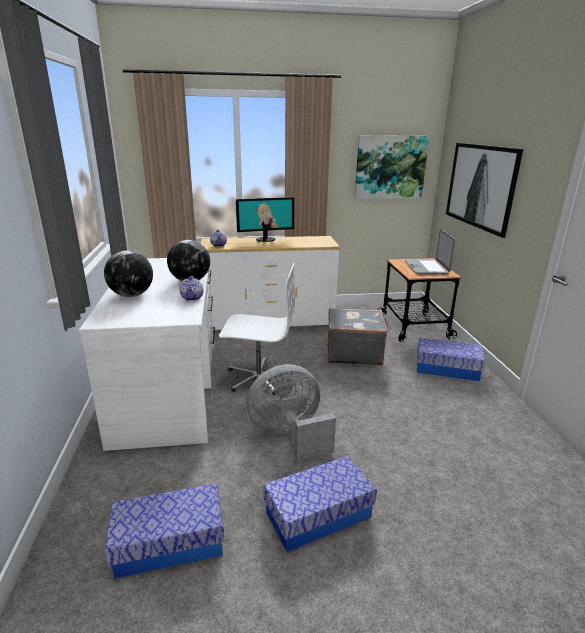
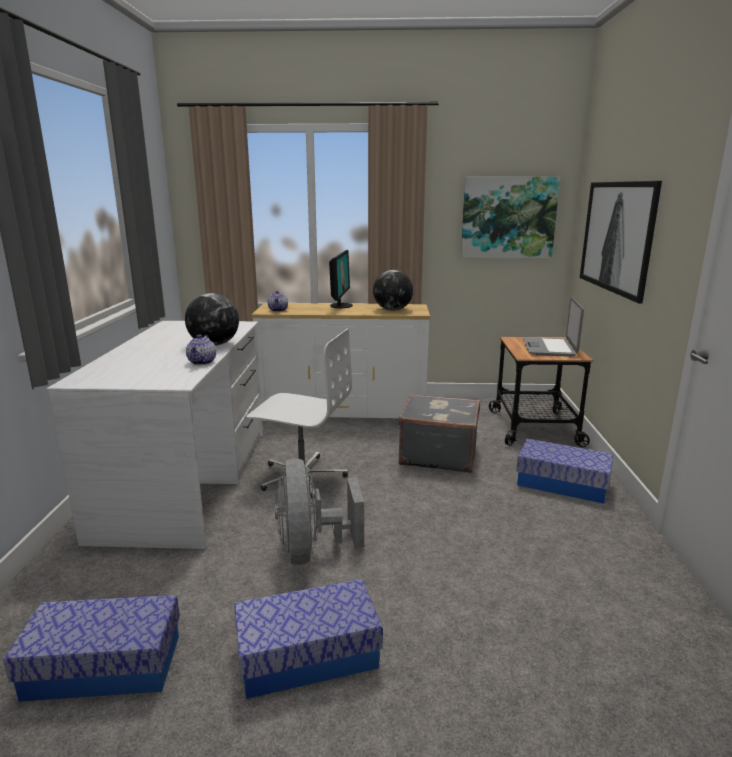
camera: 10 degrees right, 5 degrees down
(131, 295) = (134, 356): globe -> globe (392, 310)
(265, 239) = (340, 305): monitor -> monitor turned 75 degrees counterclockwise
(289, 436) = (312, 550): grey fan -> grey fan turned 90 degrees counterclockwise

